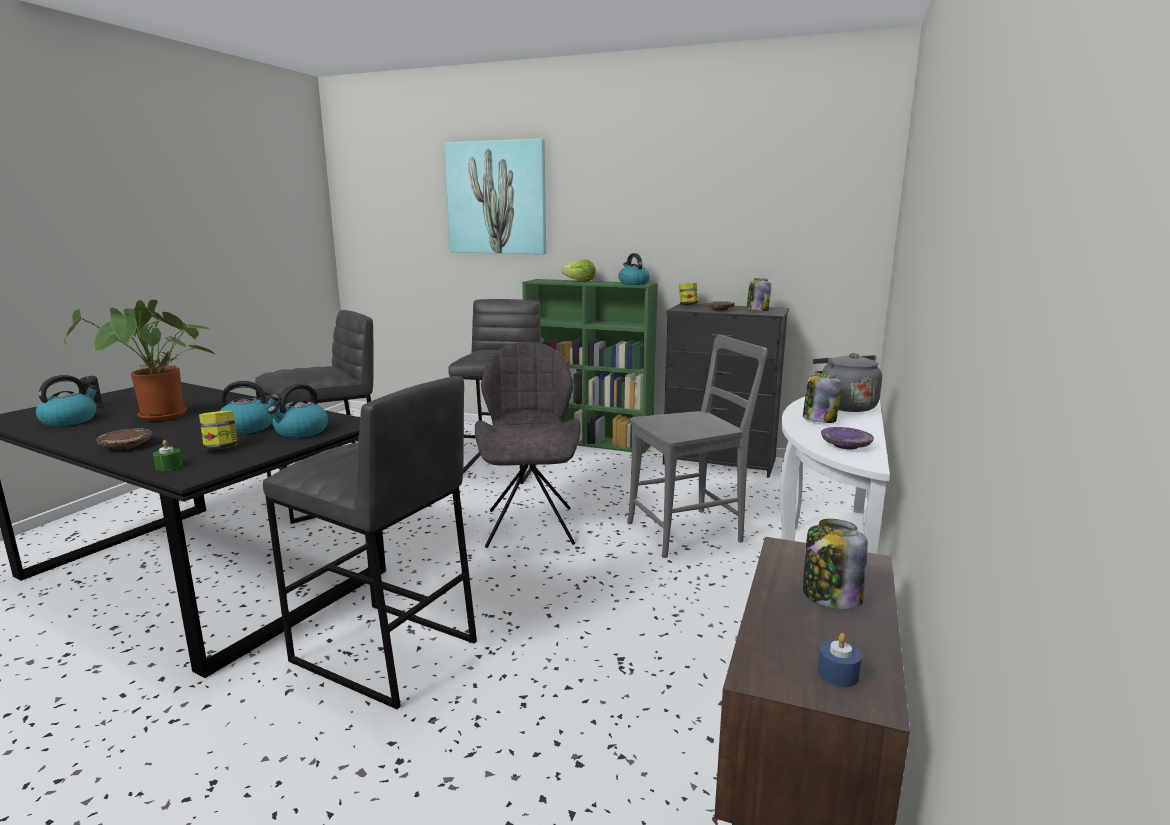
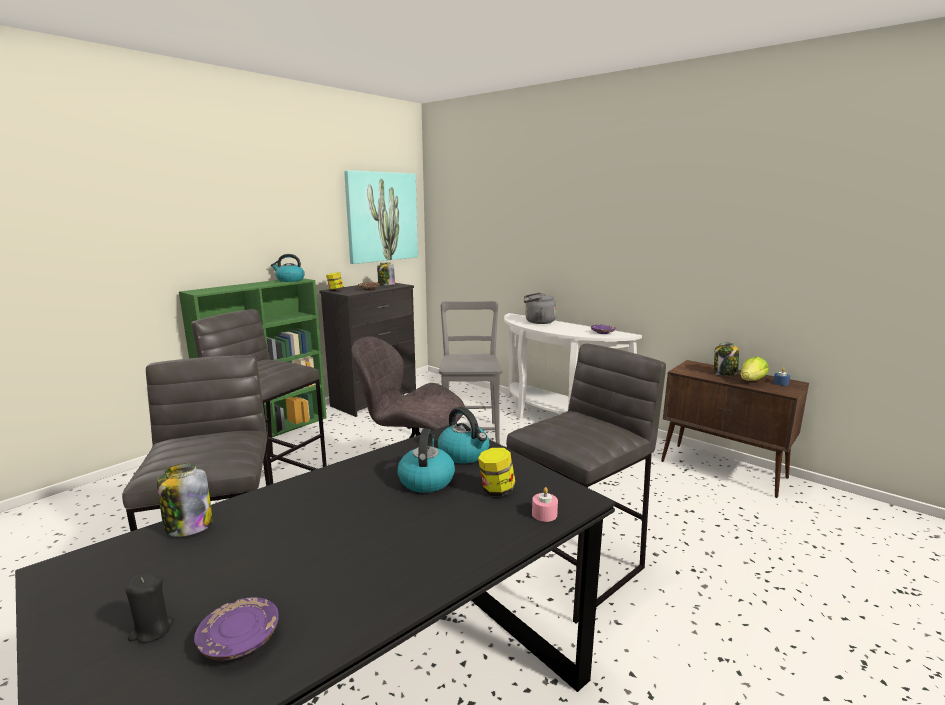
camera: 70 degrees left, 0 degrees up
(70, 420) = (239, 639): kettle -> purple plate
(126, 446) = (448, 553): brown plate -> none
(161, 417) = (317, 544): potted plant -> none
(169, 466) = (544, 514): green candle -> pink candle
(497, 198) = (109, 205): picture -> picture (381, 217)
(580, 281) = (240, 286): lettuce -> lettuce (751, 381)
(819, 419) = (559, 329): jar -> jar (188, 526)

